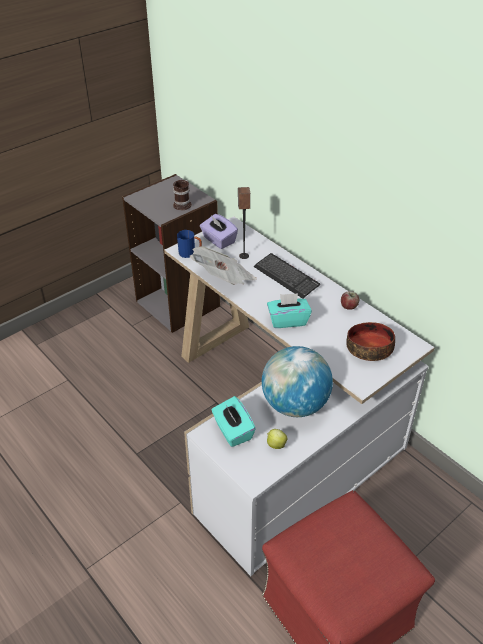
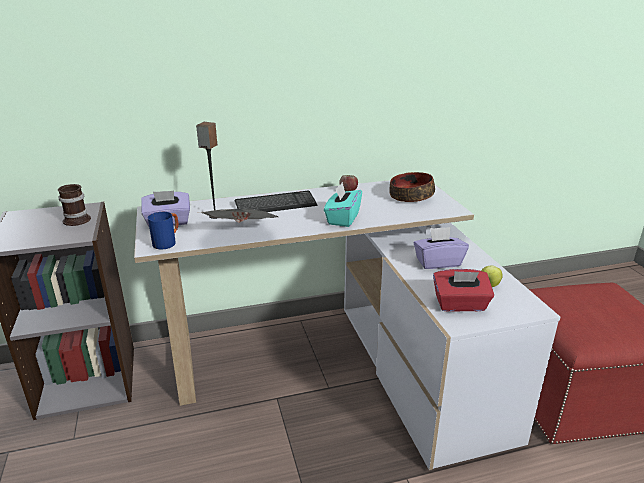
camera: 65 degrees left, 15 degrees down
(232, 431) = (460, 305): turquoise tissue box -> red tissue box
(295, 405) = (438, 262): globe -> purple tissue box

